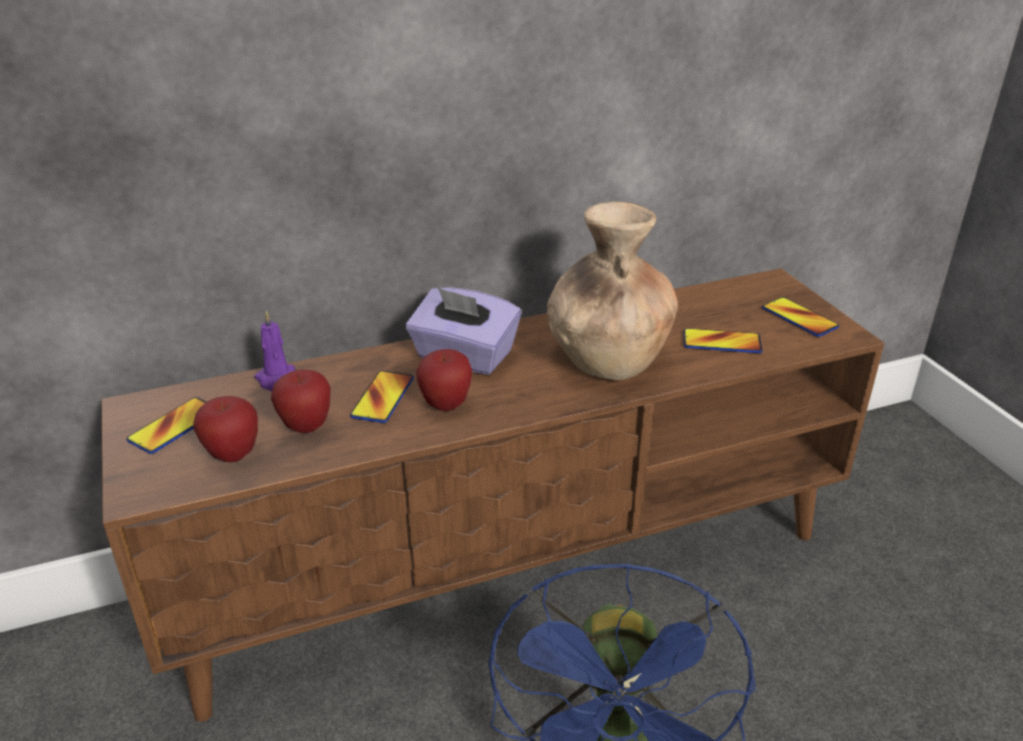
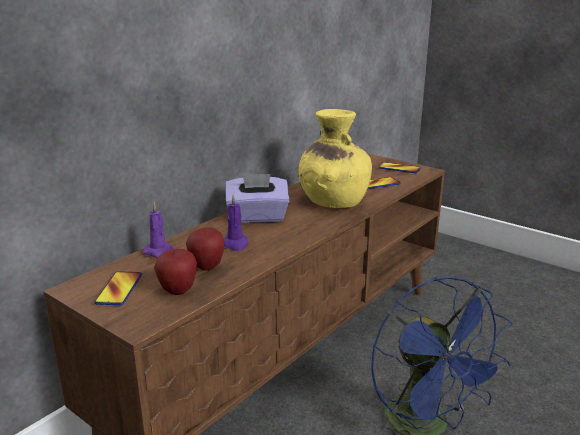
camera: 30 degrees left, 10 degrees down
(383, 398) = (235, 244): phone -> purple candle
(445, 404) = (275, 238): apple -> none
(608, 357) = (332, 201): brown vase -> yellow vase

